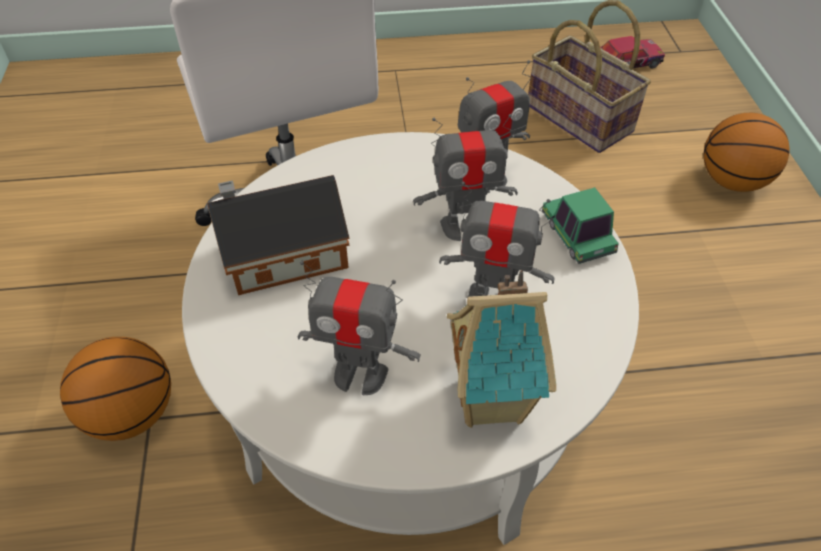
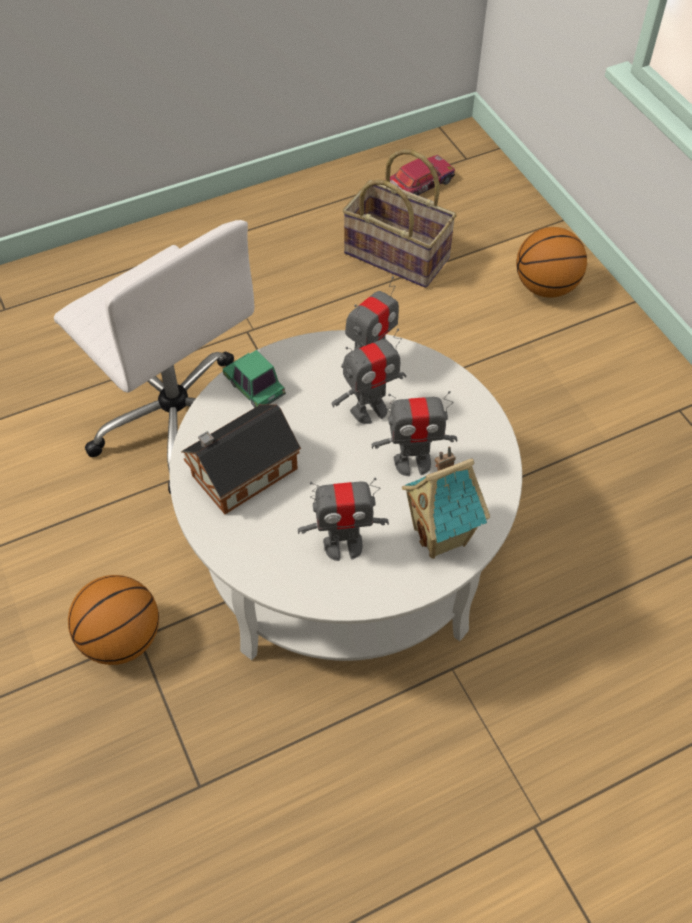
camera: 20 degrees left, 5 degrees up
(577, 235) = (455, 394): toy car -> toy car (254, 387)

